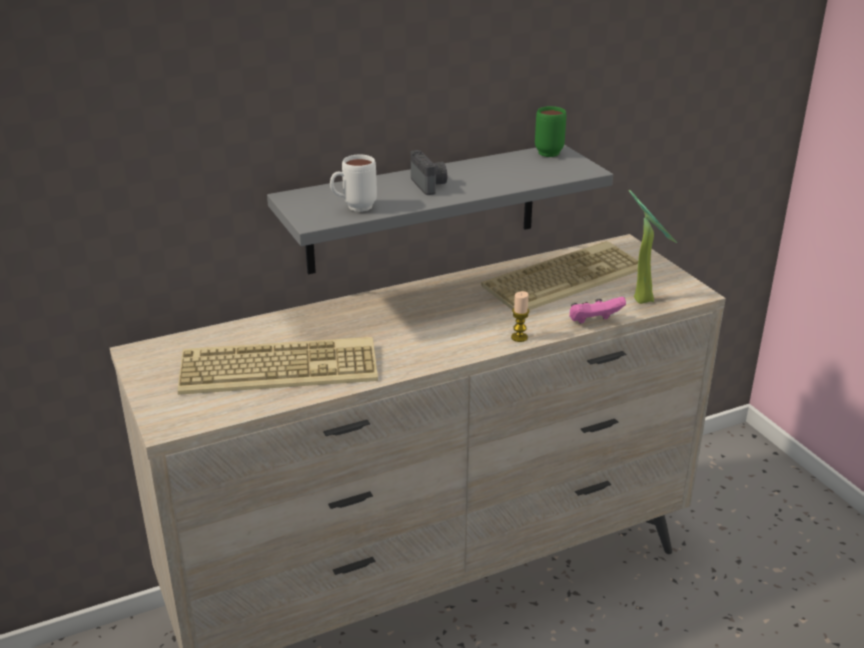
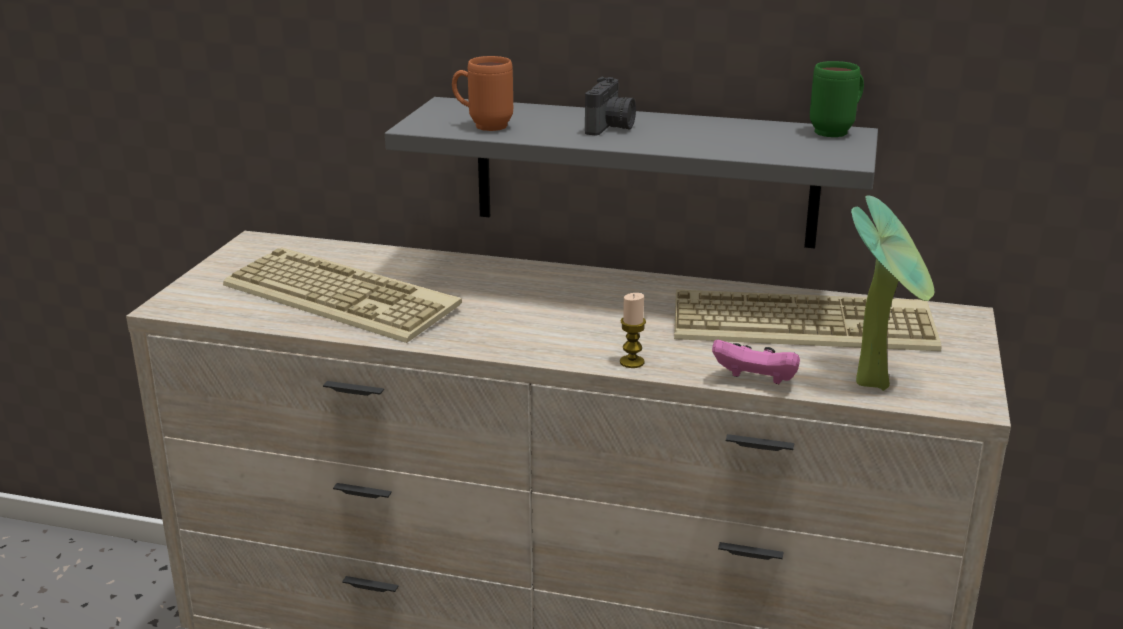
camera: 40 degrees right, 5 degrees down
(353, 208) = (482, 126): white mug -> orange mug

